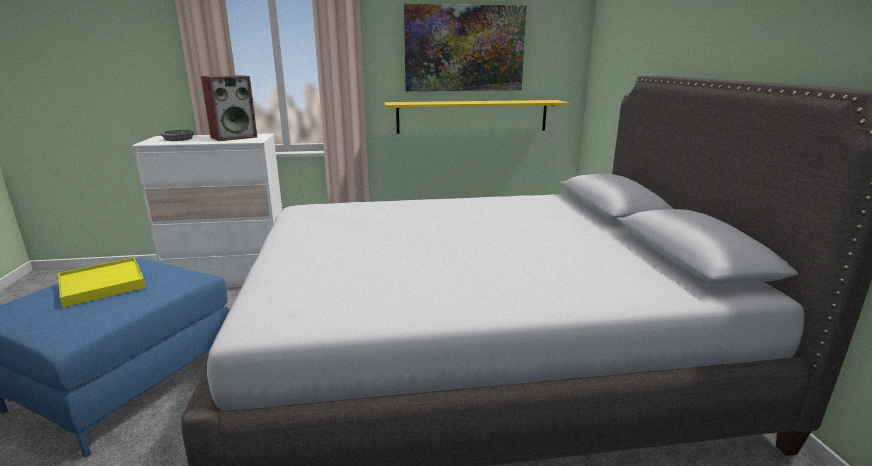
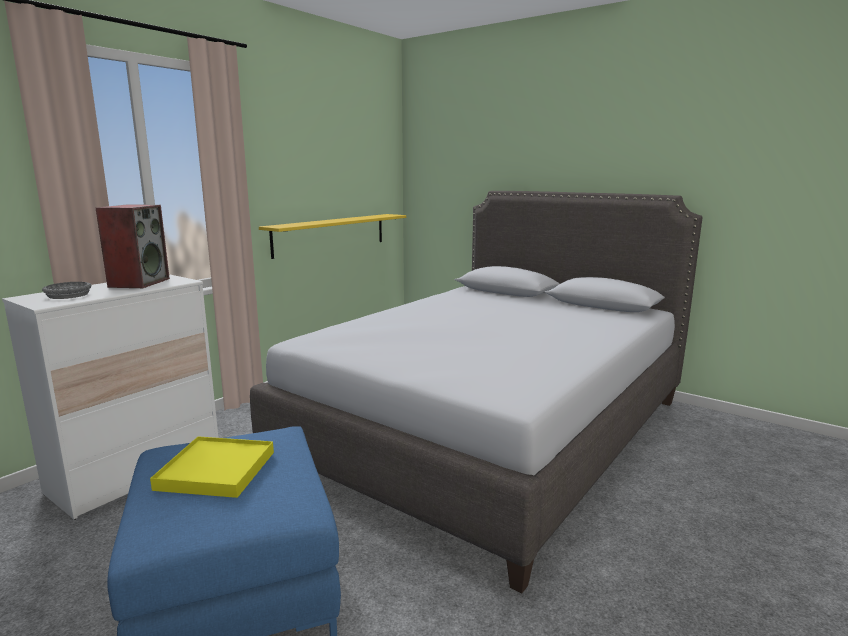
camera: 45 degrees left, 5 degrees down
(464, 49) = (321, 169): picture -> none

